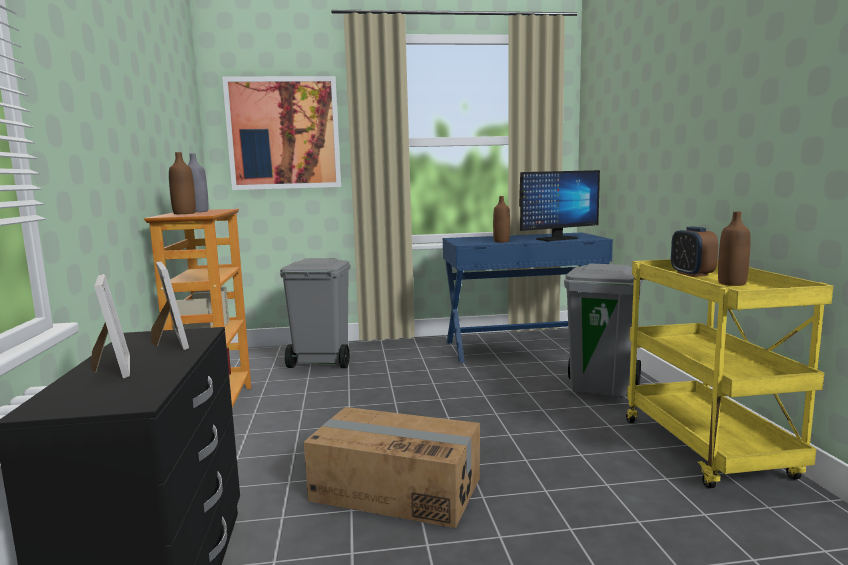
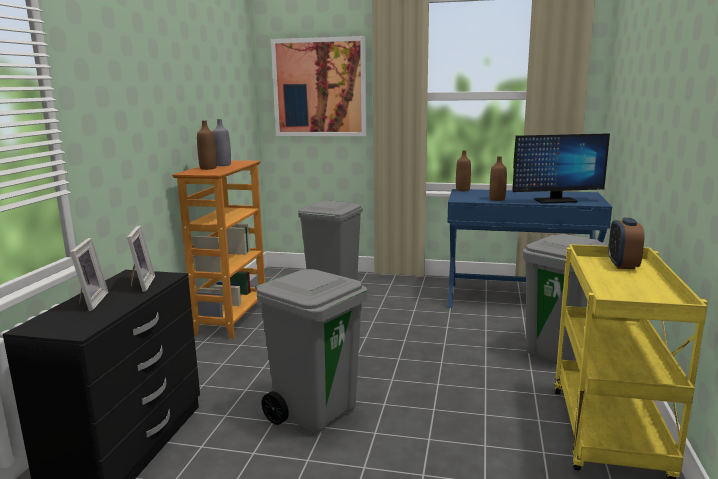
camera: 20 degrees right, 5 degrees up
(396, 489) = (315, 412): cardboard box -> grey trash can
(732, 283) = (641, 283): brown bottle -> brown bottle (462, 190)

